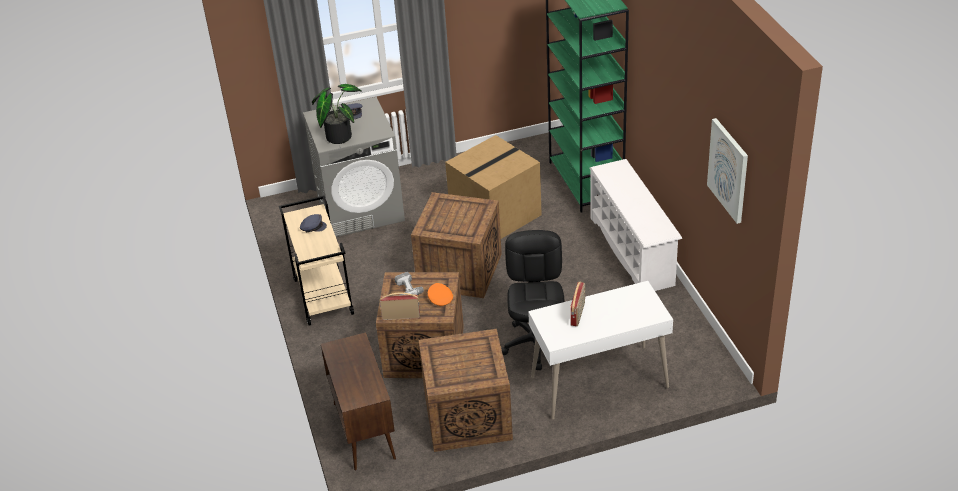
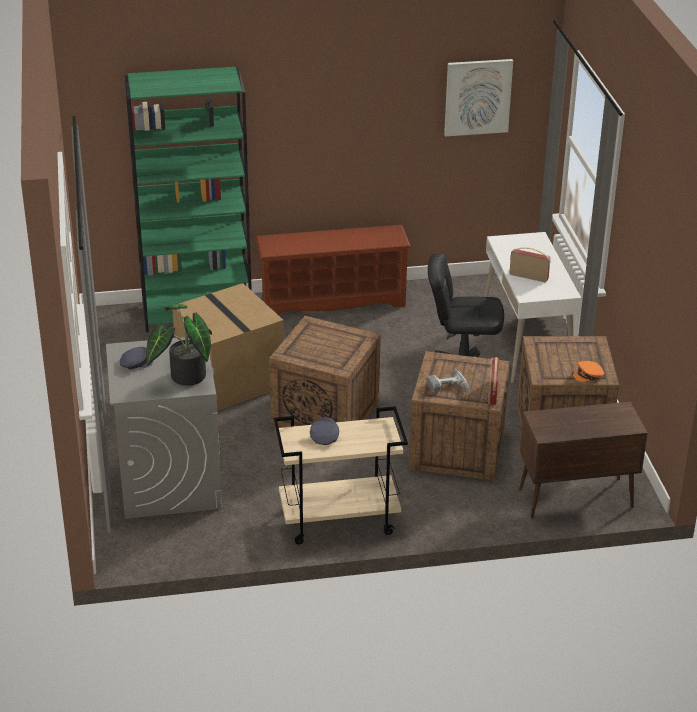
camera: 85 degrees left, 5 degrees down
(439, 299) = (469, 366): orange cap -> orange cap (589, 375)
(633, 251) = (333, 300): white shoe rack -> brown shoe rack

